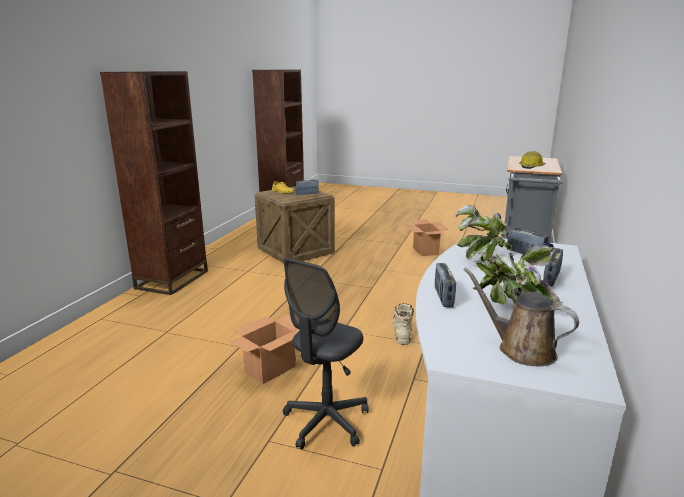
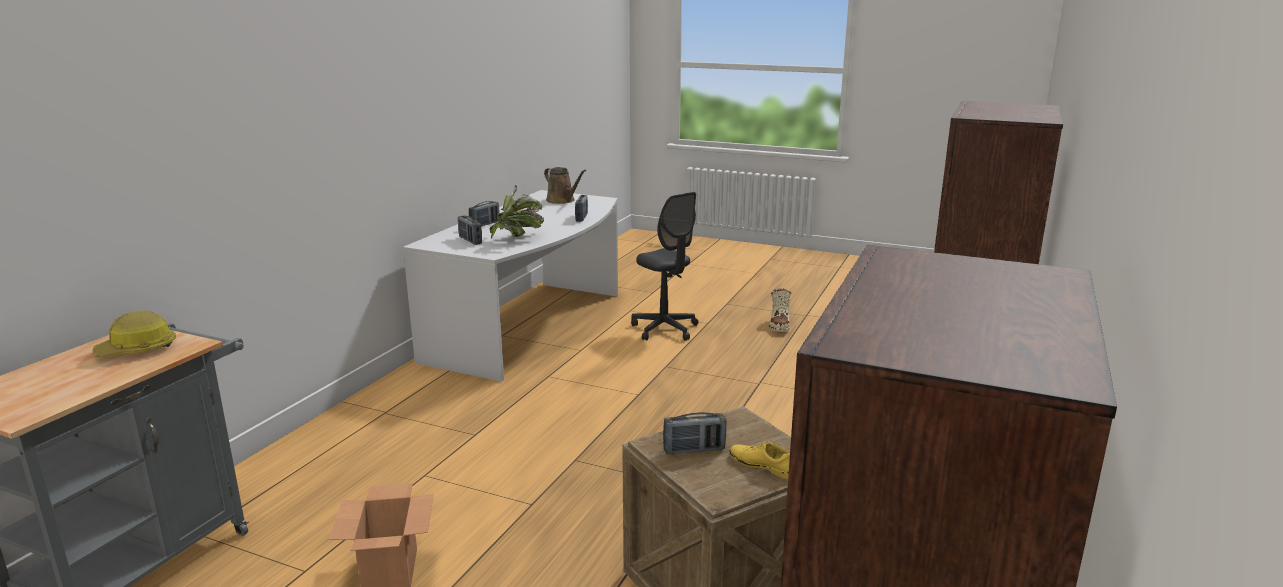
camera: 175 degrees left, 0 degrees up
(270, 369) = (718, 361): cardboard box -> none
(326, 422) = (665, 329): grey office chair -> grey office chair turned 105 degrees clockwise
(402, 332) = (567, 389): beige boot -> beige boot (779, 325)
(511, 308) = (542, 213): potted plant -> none

